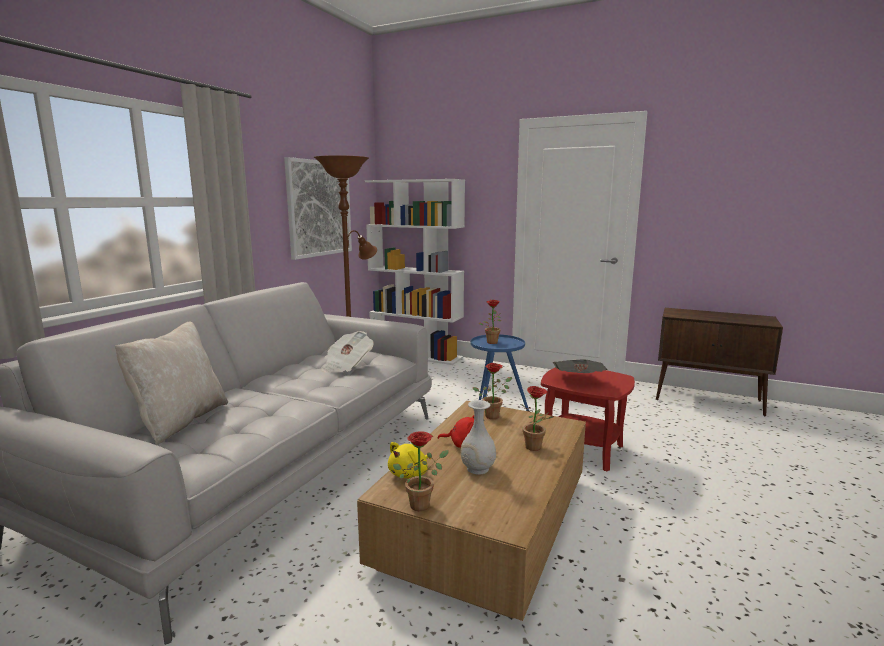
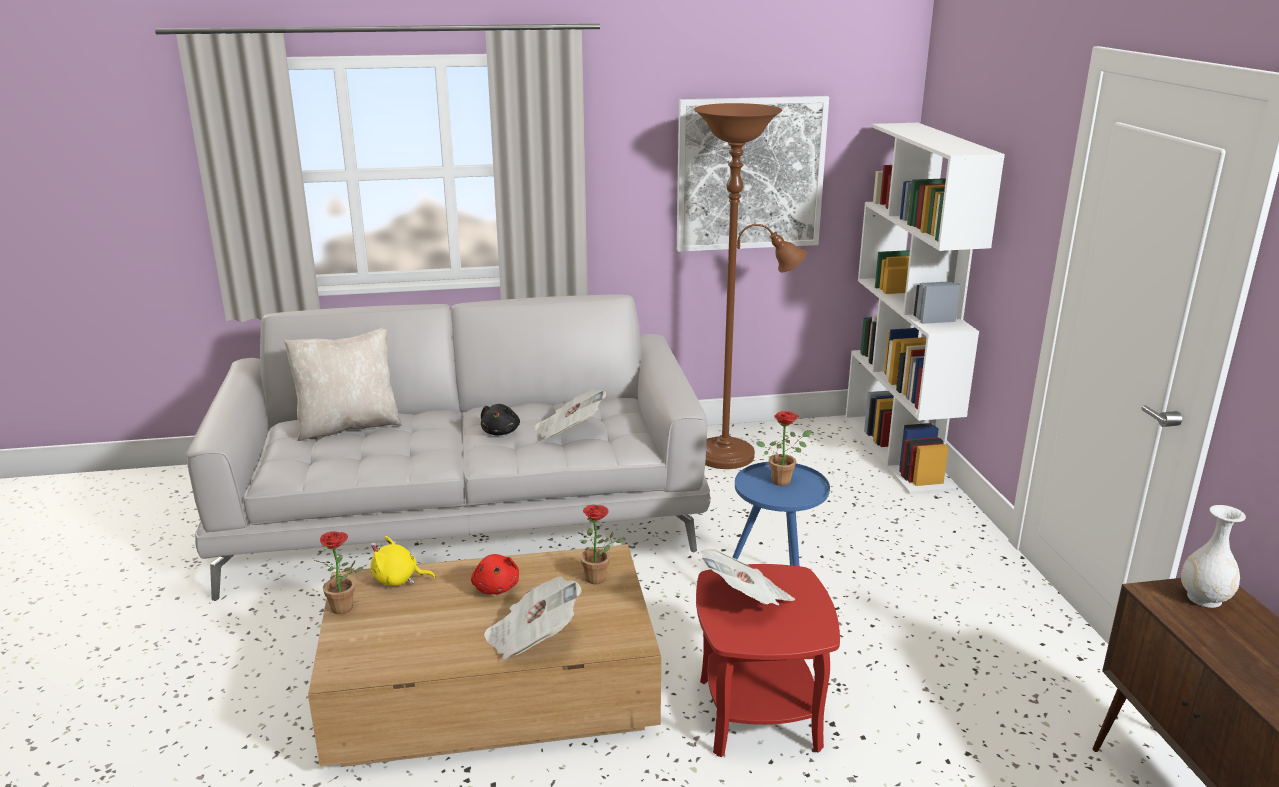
camera: 55 degrees right, 10 degrees up
(307, 381) = (501, 432): none -> black plush toy
(477, 468) = (444, 615): white vase -> white vase (1204, 598)
(536, 448) = (532, 638): potted plant -> newspaper

